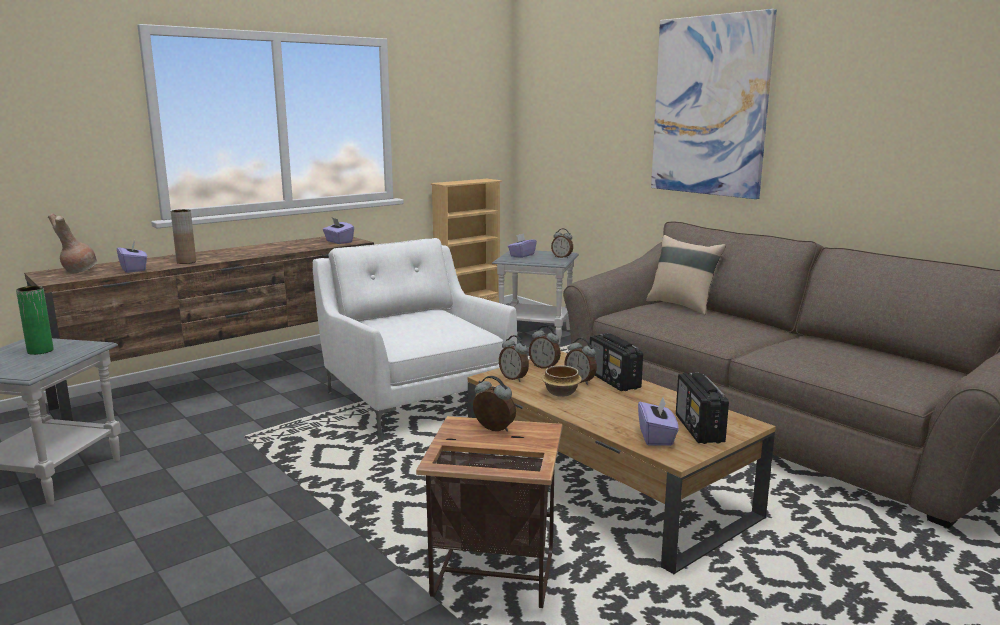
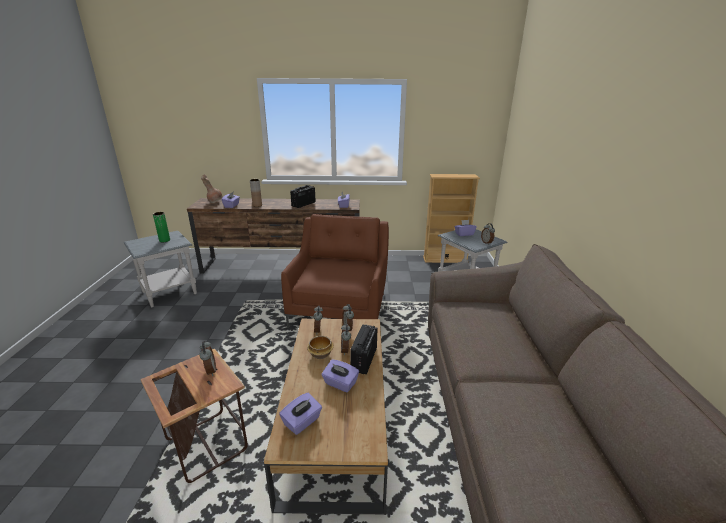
camera: 40 degrees right, 10 degrees up
(416, 396) = (340, 307): white armchair -> brown armchair
(630, 402) = (340, 384): none -> purple tissue box
(682, 306) = (508, 314): beige pillow -> none
(699, 429) = (336, 432): radio -> radio (303, 204)
(710, 106) = (596, 155): picture -> none

